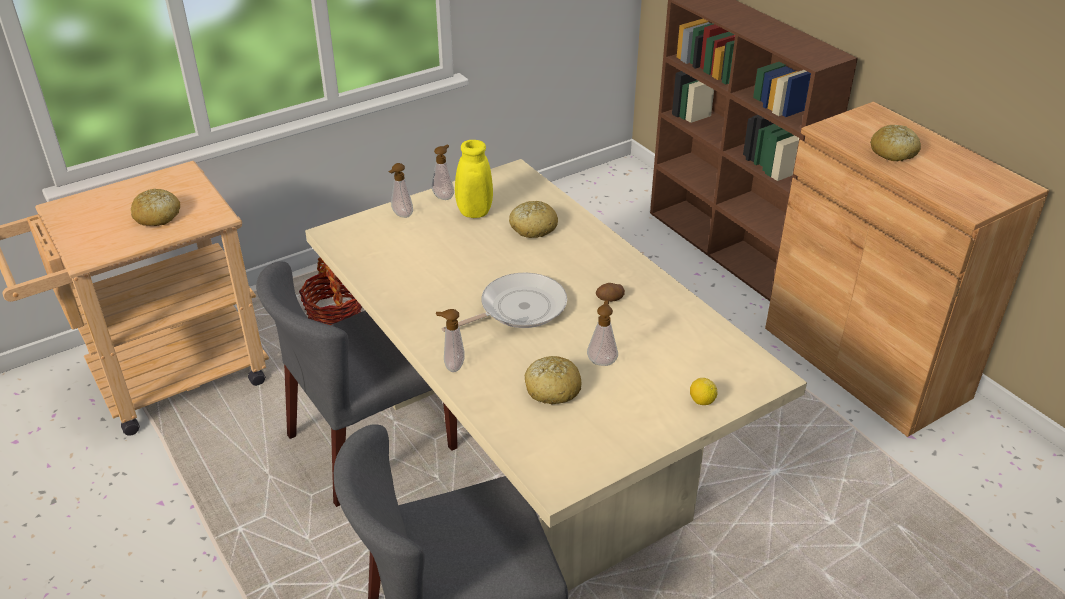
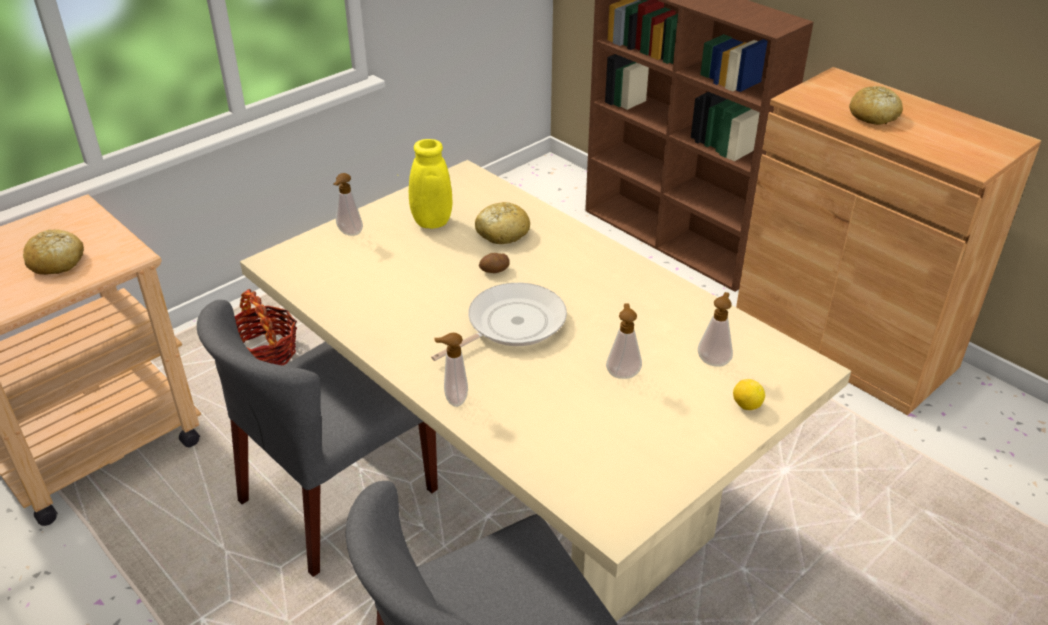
camera: 10 degrees left, 0 degrees up
(444, 196) = (393, 208): soap dispenser -> soap dispenser (714, 360)
(552, 388) = (576, 412): bread -> none
(610, 299) = (610, 303): potato -> potato (495, 271)

